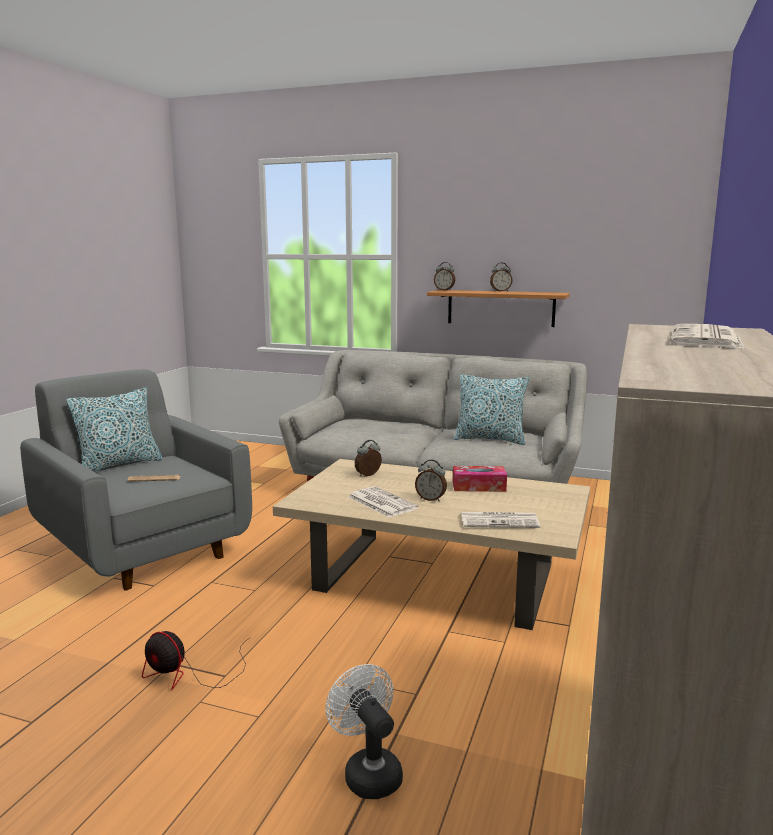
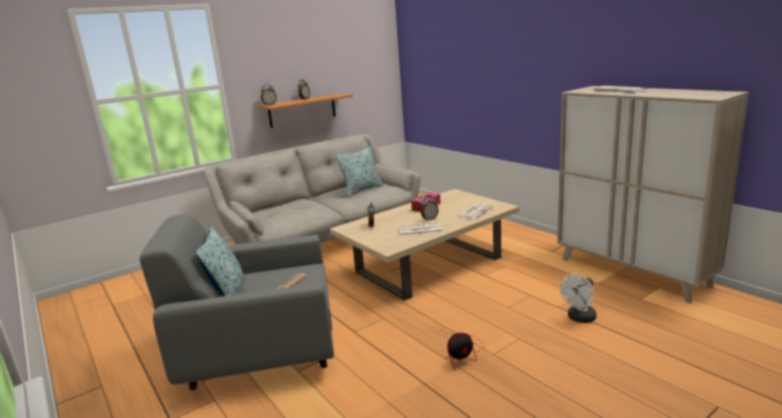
camera: 55 degrees left, 5 degrees up
(368, 772) = (579, 318): white fan -> white fan turned 45 degrees counterclockwise

